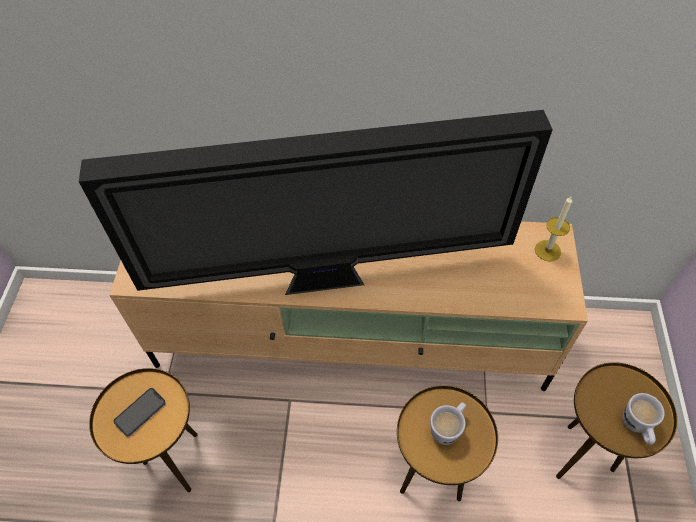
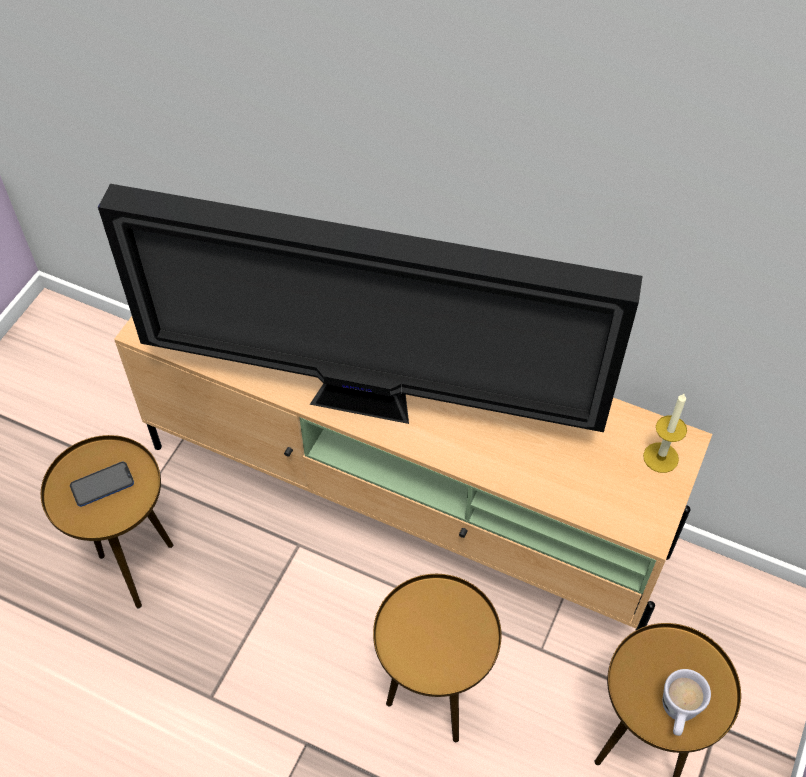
camera: 20 degrees right, 0 degrees up
(448, 428) = (441, 628): white mug -> none

